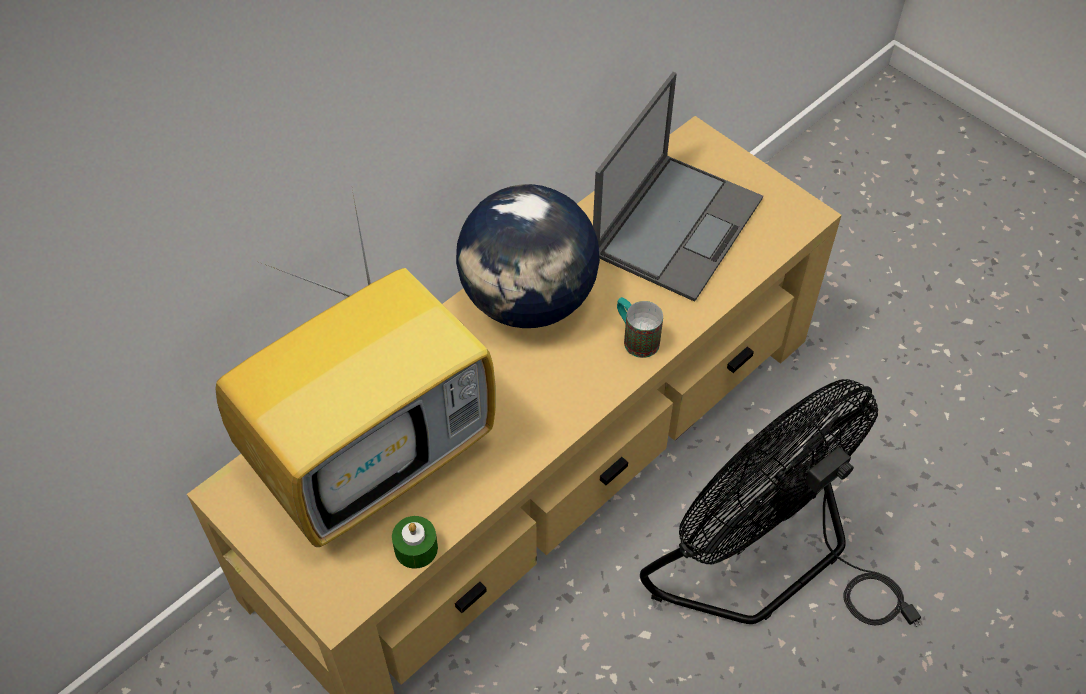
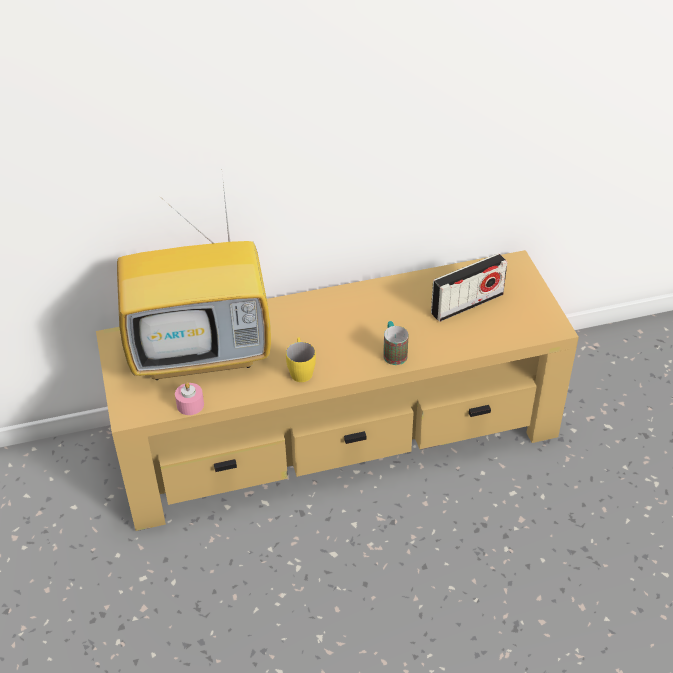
camera: 30 degrees right, 10 degrees down
(416, 548) = (190, 405): green candle -> pink candle
(527, 301) = (345, 310): globe -> none
(532, 420) = (301, 370): none -> yellow mug
(678, 224) = (467, 304): laptop -> radio
(780, 557) = (449, 551): black fan -> none

